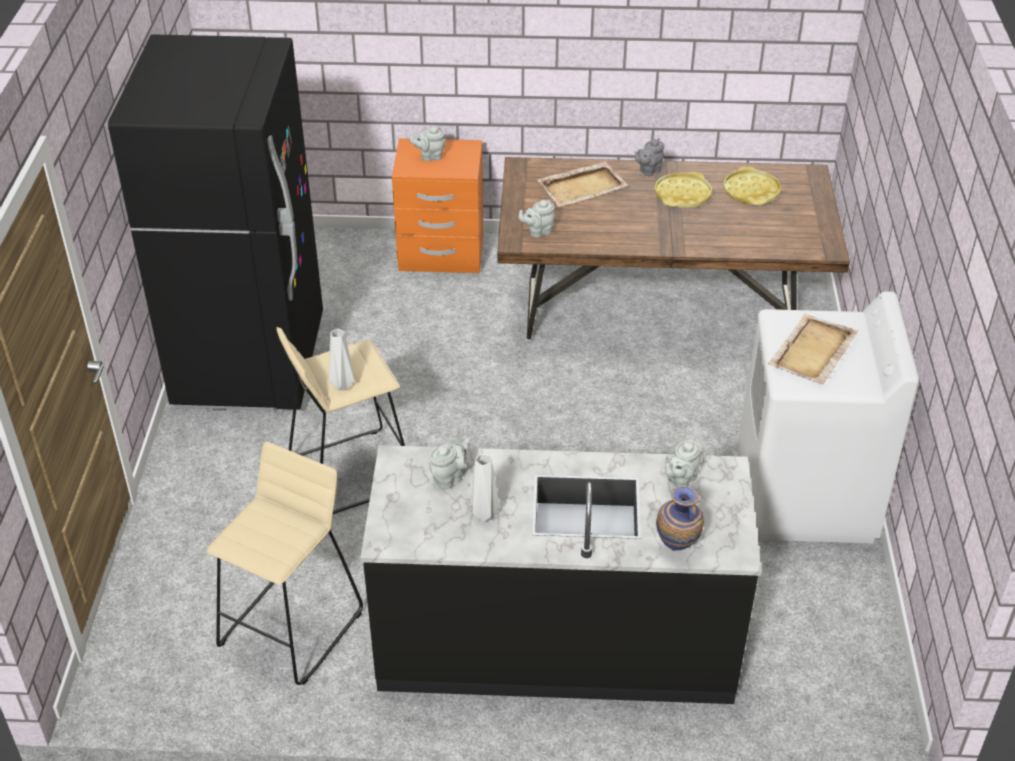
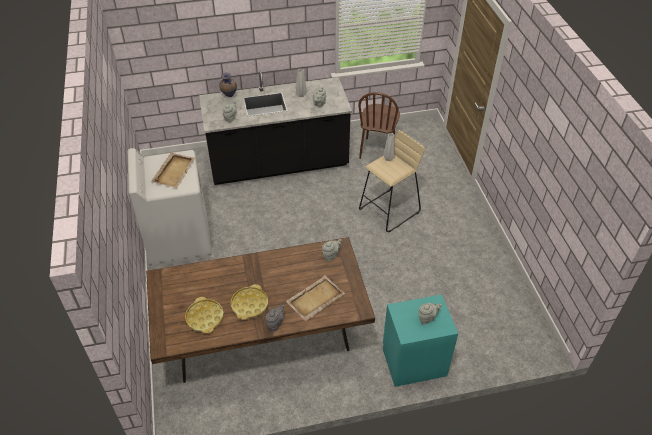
camera: 165 degrees right, 5 degrees up
(250, 362) = (473, 257): black fridge -> none
(292, 628) = (377, 150): beige stool -> brown chair
(441, 254) = (414, 361): orange nightstand -> turquoise nightstand

